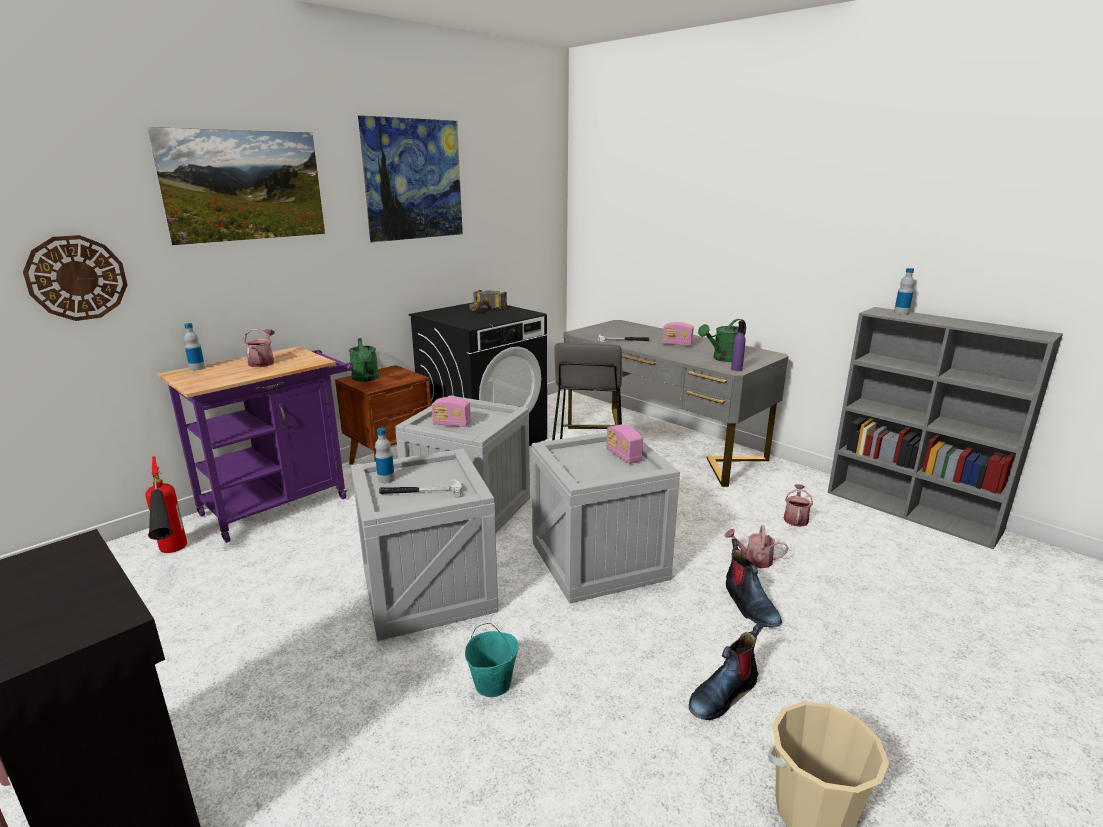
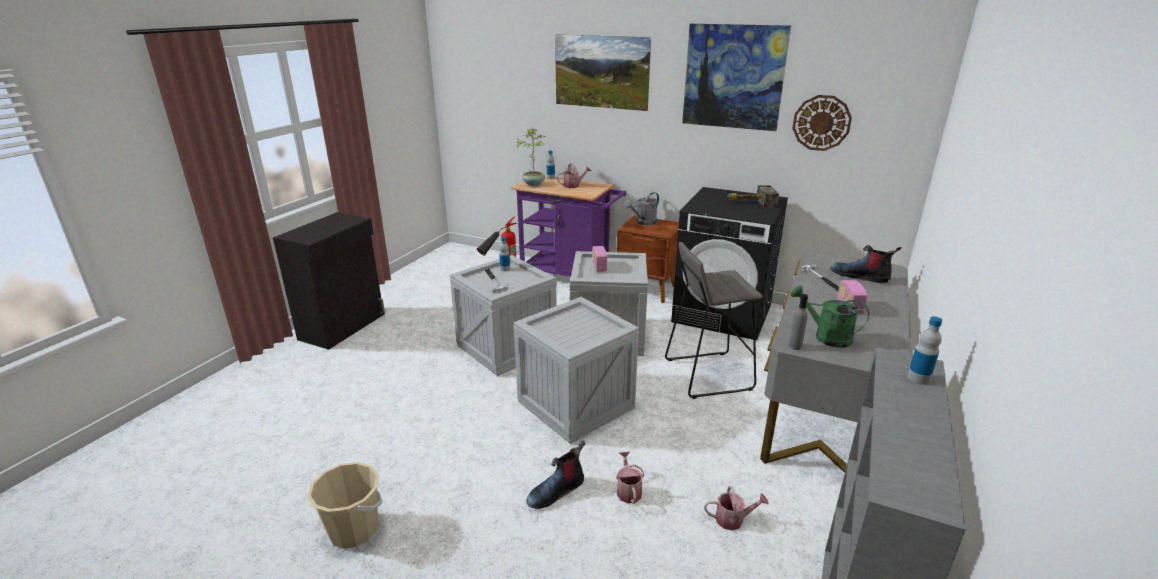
camera: 70 degrees right, 5 degrees up
(77, 278) = (513, 113): wall clock -> wall clock (821, 123)
(204, 380) = (533, 184): none -> potted plant
(366, 379) = (643, 222): green watering can -> grey watering can
(492, 684) = (434, 390): turquoise bucket -> none
(623, 456) = (590, 335): radio -> none
(723, 693) = (447, 483): boot -> boot (860, 276)
(736, 369) = (795, 346): purple bottle -> grey bottle

